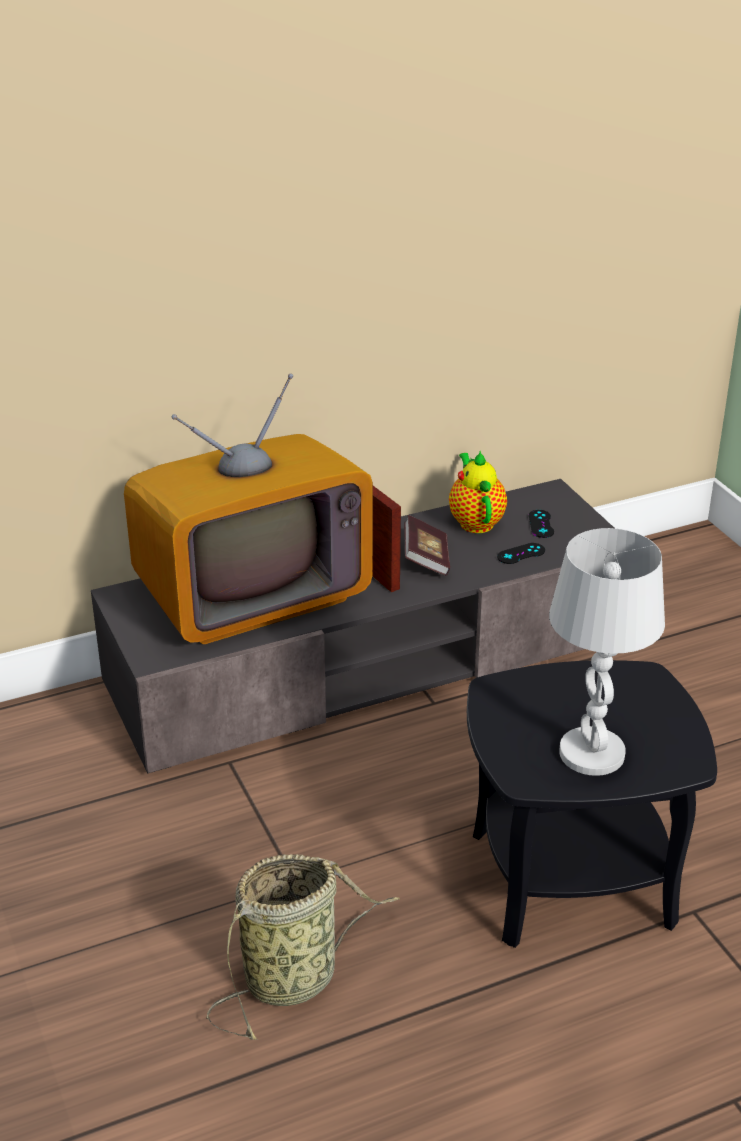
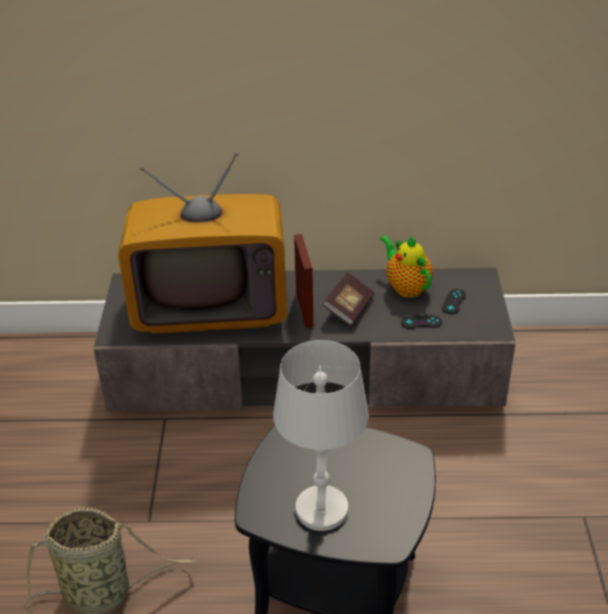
camera: 25 degrees right, 5 degrees up
(475, 521) = (406, 287): teapot -> teapot turned 45 degrees counterclockwise

